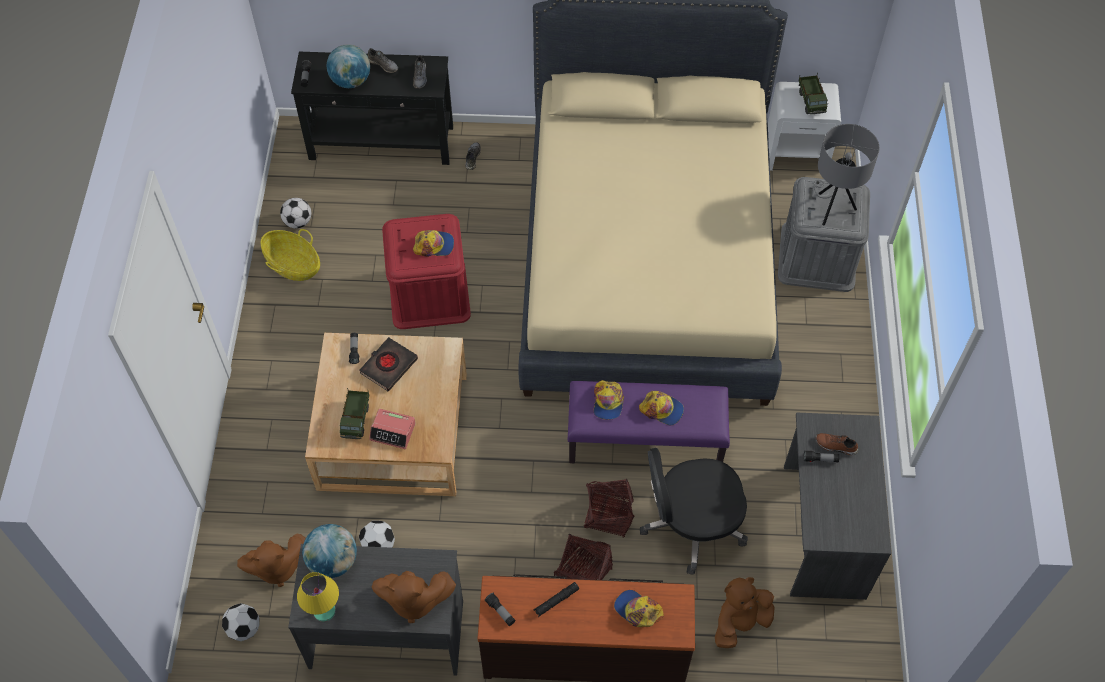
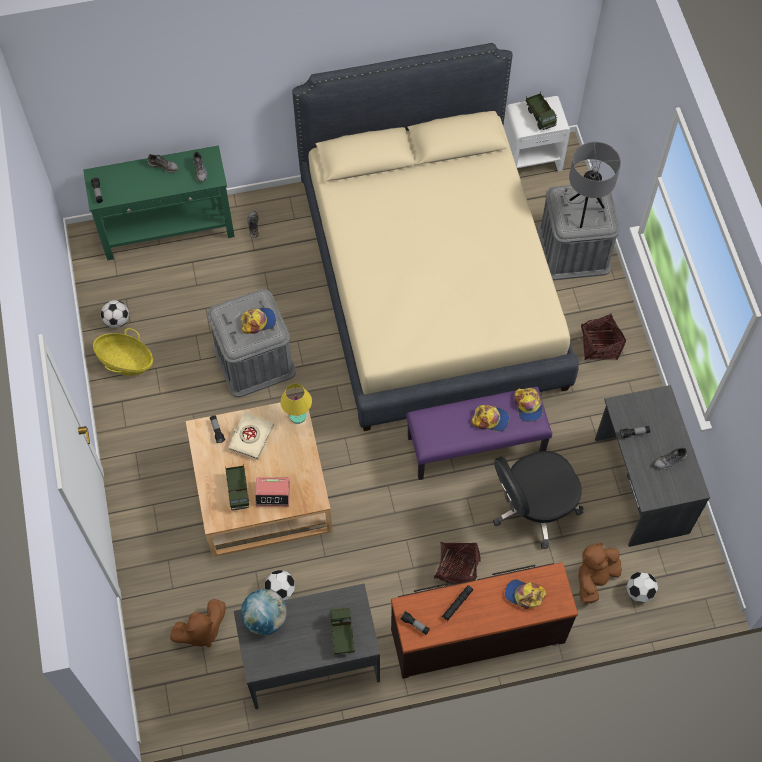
camera: 15 degrees left, 5 degrees up
(244, 628) = (190, 689): football -> football (639, 591)
(324, 610) = (271, 661): yellow table lamp -> yellow table lamp (297, 416)
(351, 81) = (140, 187): globe -> none
(382, 143) = (168, 230): black console table -> green console table
(388, 366) = (251, 437): black book -> beige book
(413, 600) = (342, 634): brown plush toy -> toy truck
(429, 293) = (254, 359): red storage box -> grey storage box
(608, 402) = (444, 424): cap -> cap (528, 406)
(608, 515) = (464, 516): basket -> basket (599, 346)
(835, 446) = (643, 419): brown shoe -> none
(854, 500) = (670, 461): none -> grey shoe

